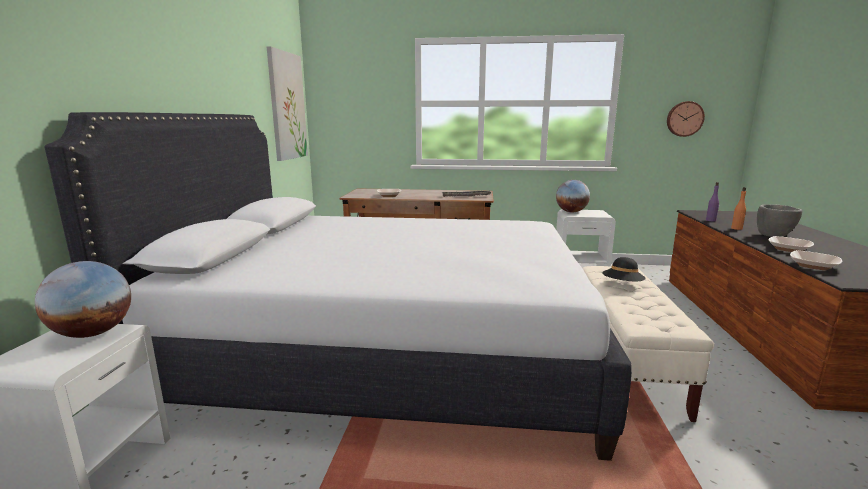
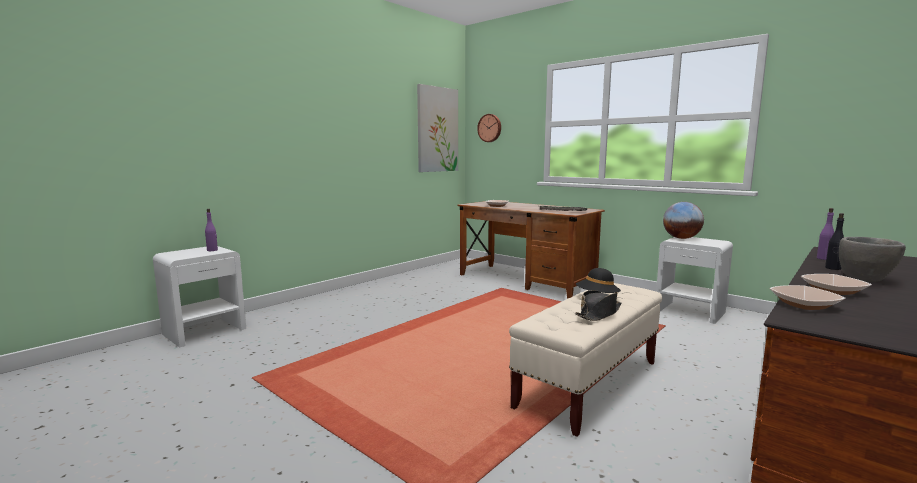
camera: 35 degrees right, 5 degrees down
(93, 333) = (212, 250): globe -> purple bottle
(387, 353) = (411, 323): white bed -> none
(661, 302) = (599, 314): none -> black hat
(684, 119) = (861, 131): wall clock -> wall clock (490, 128)
(736, 228) = (833, 268): orange bottle -> black bottle

